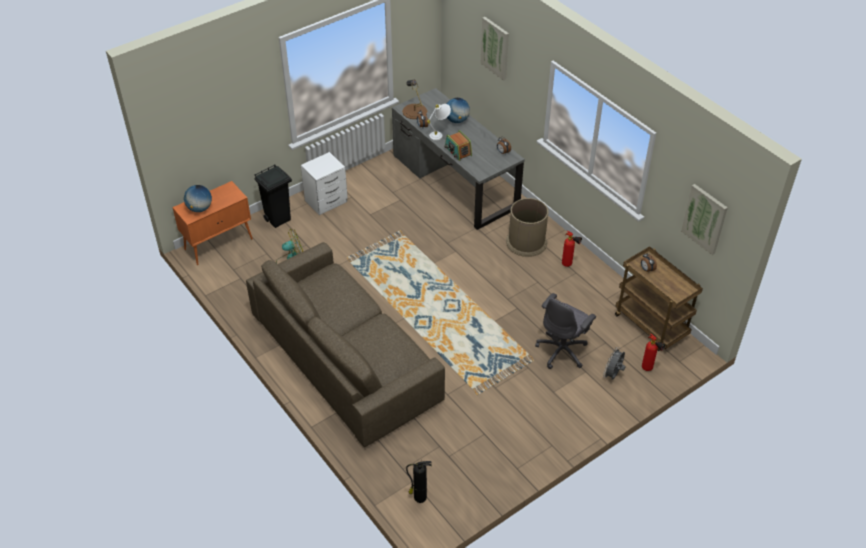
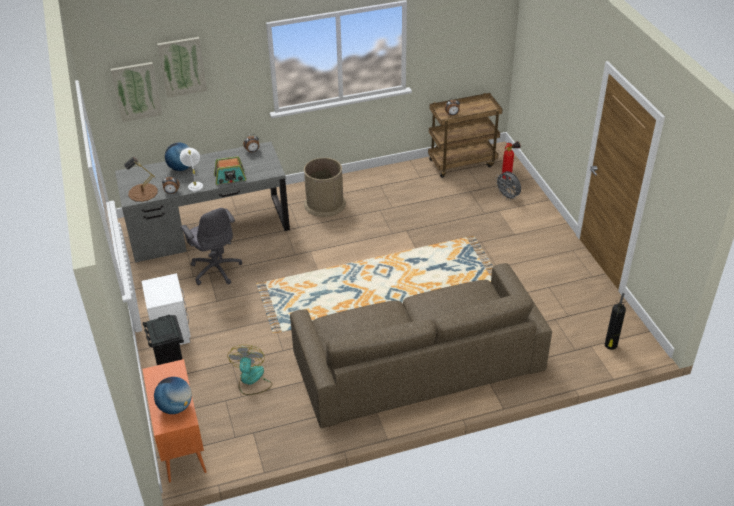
camera: 70 degrees left, 5 degrees down
(562, 351) = (470, 217): grey office chair -> grey office chair (216, 269)
(569, 265) = (368, 187): fire extinguisher -> none
(704, 219) = (472, 35): picture -> picture (136, 91)

